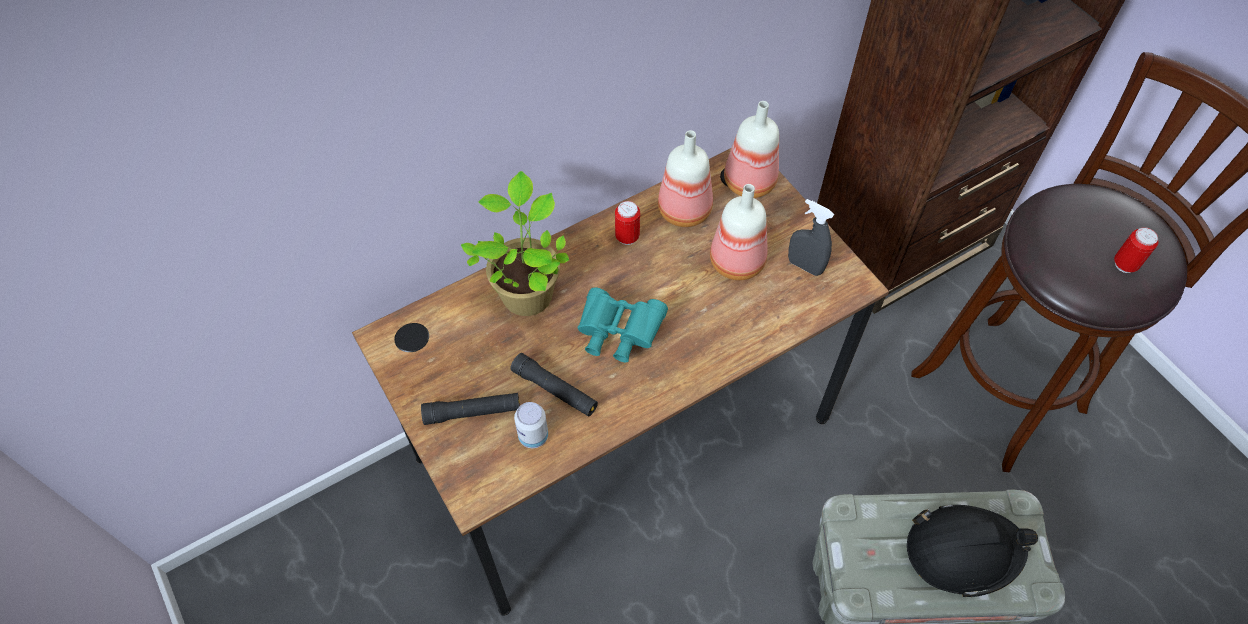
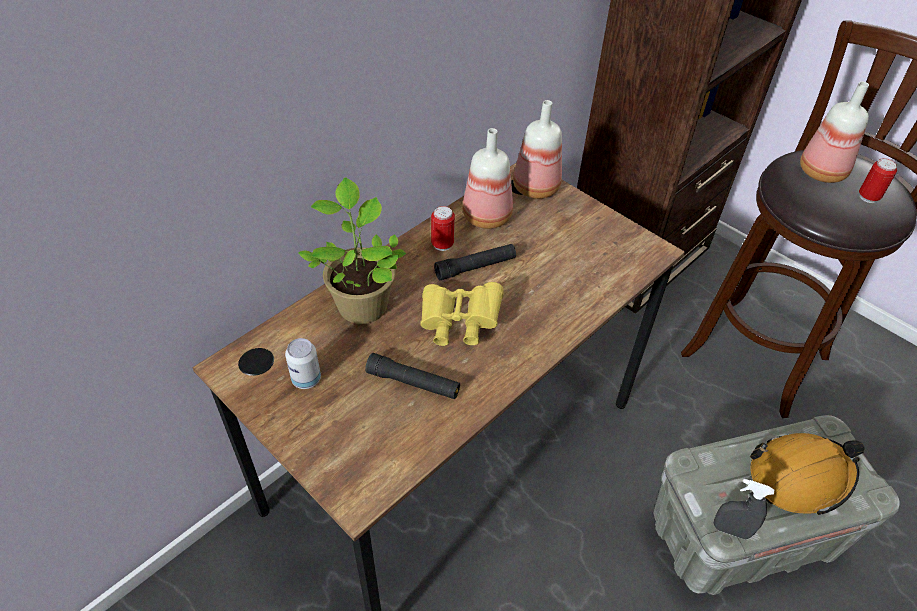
camera: 15 degrees left, 10 degrees down
(472, 412) = (336, 418): black flashlight -> black flashlight (475, 267)
(533, 436) = (403, 428): can -> can (306, 379)
(618, 333) = (459, 324): turquoise binoculars -> yellow binoculars
(738, 261) = (548, 248): bottle -> bottle (822, 171)
(805, 266) = (607, 243): grey spray bottle -> grey spray bottle (731, 530)
(962, 552) = (800, 477): black hard hat -> orange hard hat

